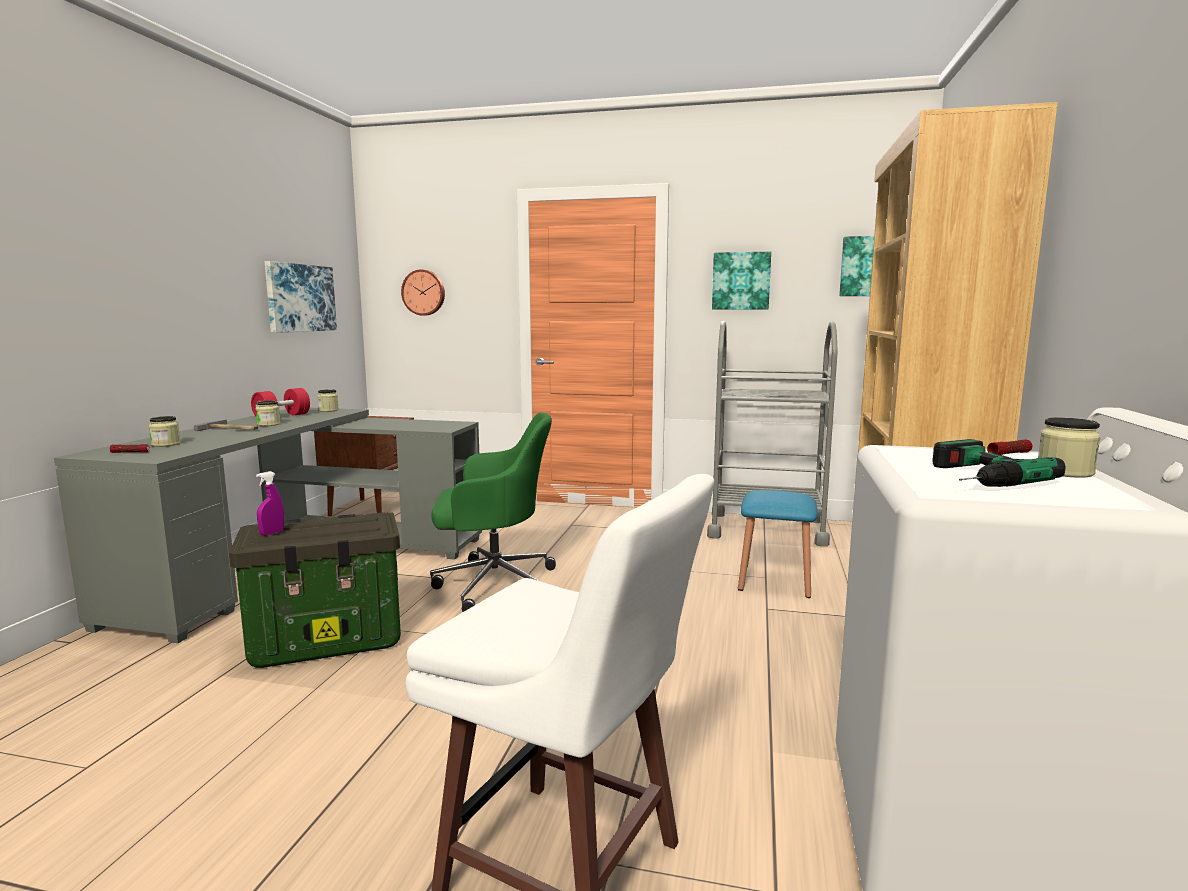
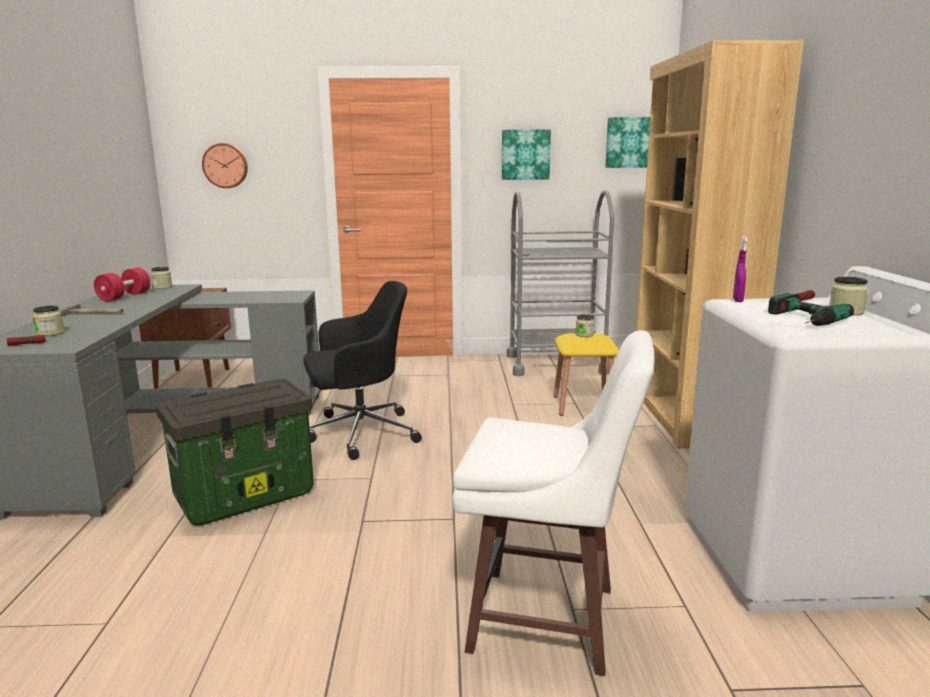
camera: 15 degrees left, 5 degrees up
(268, 424) = (124, 306): jar -> jar (584, 335)
(272, 533) = (196, 406): purple spray bottle -> purple spray bottle (737, 300)
(300, 298) = (112, 176): picture -> none
(493, 585) = (359, 433): green office chair -> black office chair
(774, 581) = (583, 405): blue stool -> yellow stool

